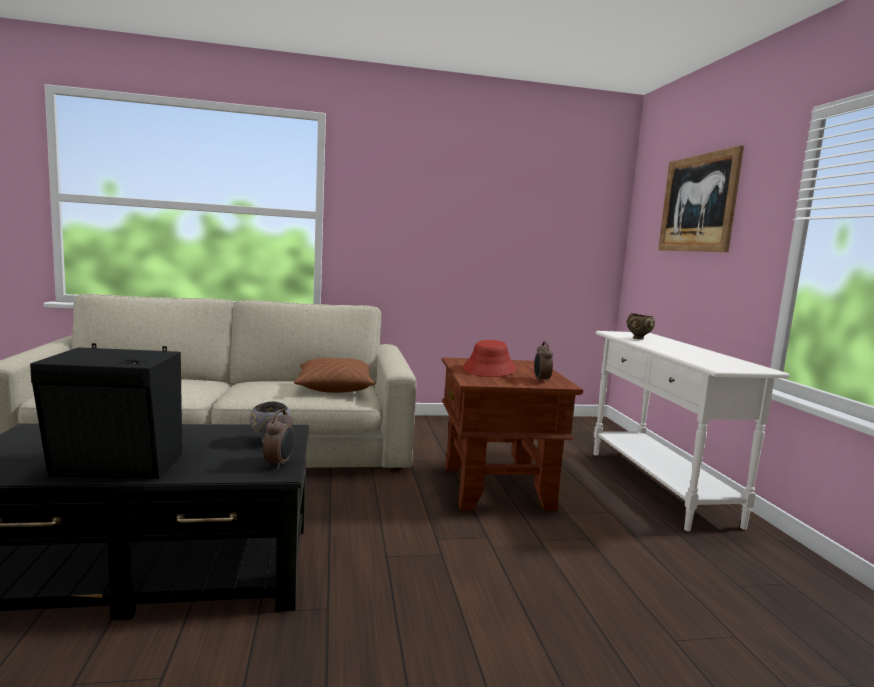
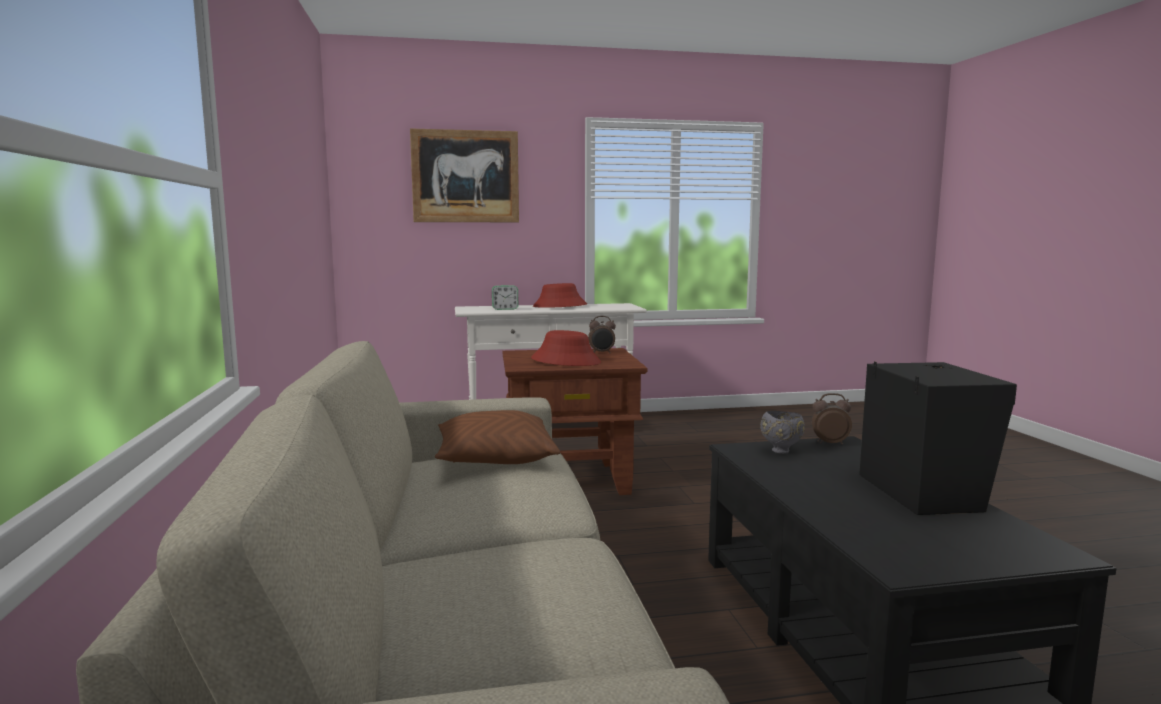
camera: 90 degrees left, 0 degrees up
(639, 338) = (505, 309): brown bowl -> alarm clock
(689, 350) = (559, 306): none -> red hat

